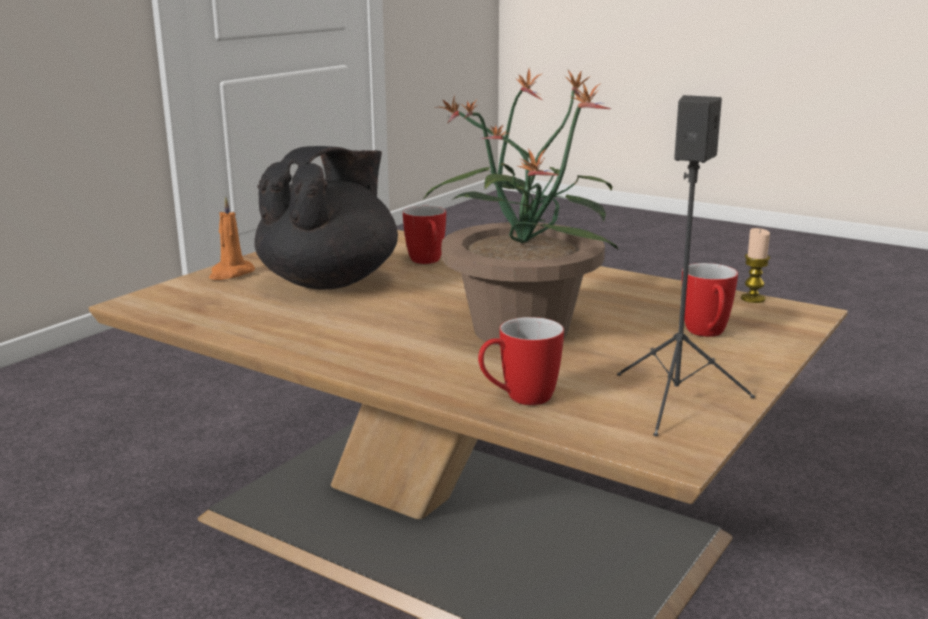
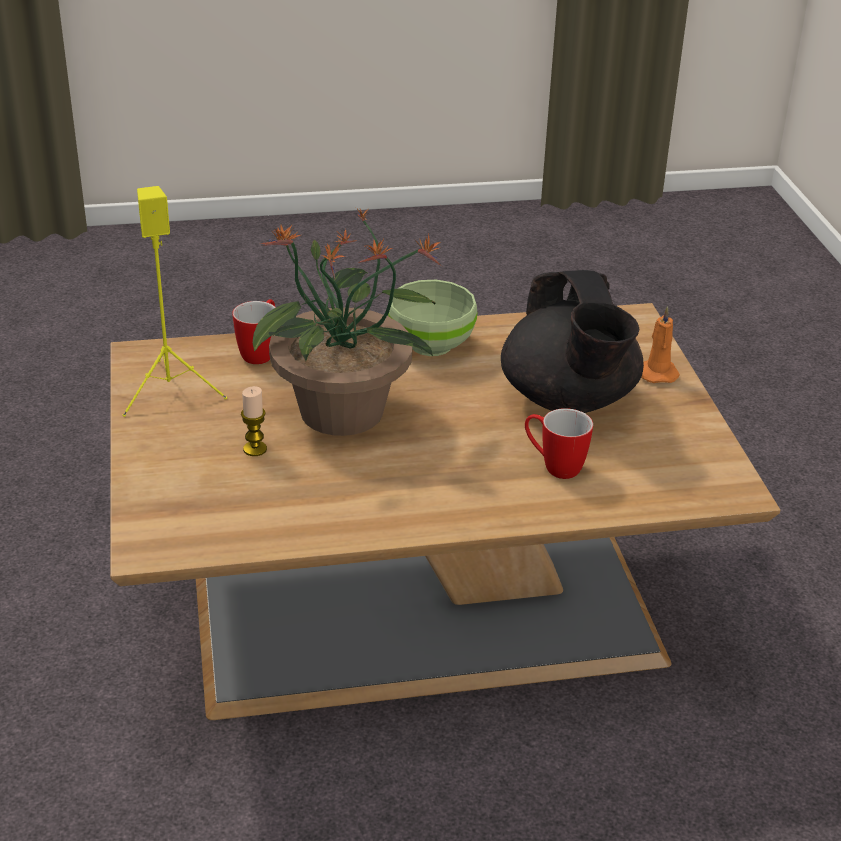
camera: 135 degrees right, 15 degrees up
(338, 344) = (432, 344): none -> green bowl
(673, 400) = (171, 391): black speaker -> yellow speaker
(707, 334) = (203, 471): mug -> none
(752, 299) = (207, 549): candle -> candle (255, 449)

